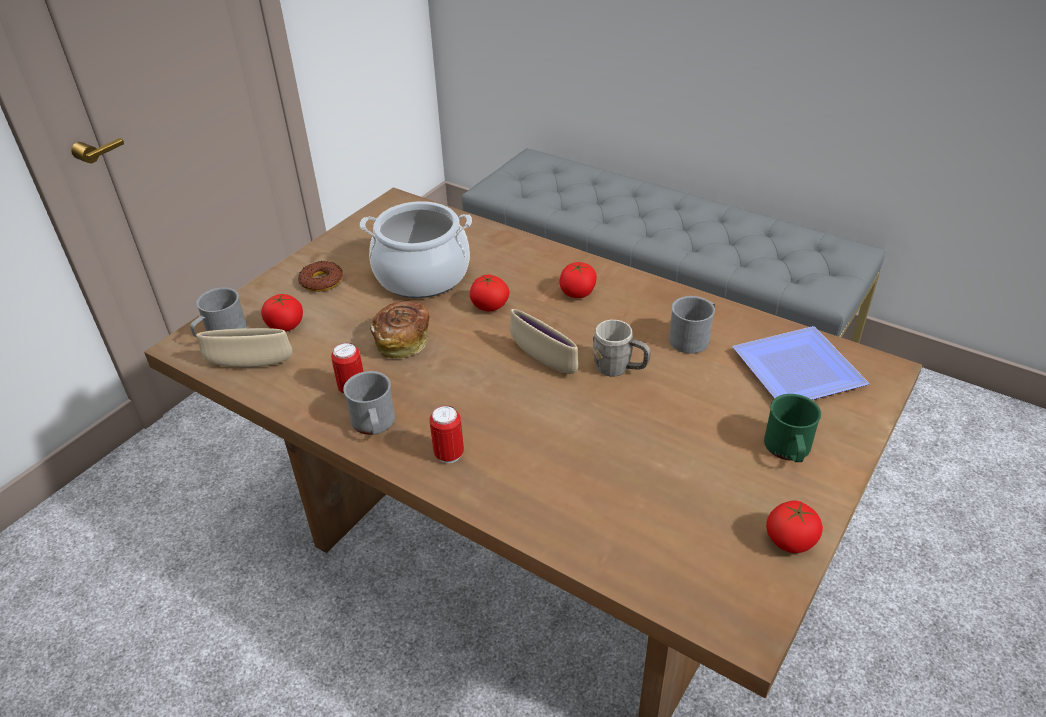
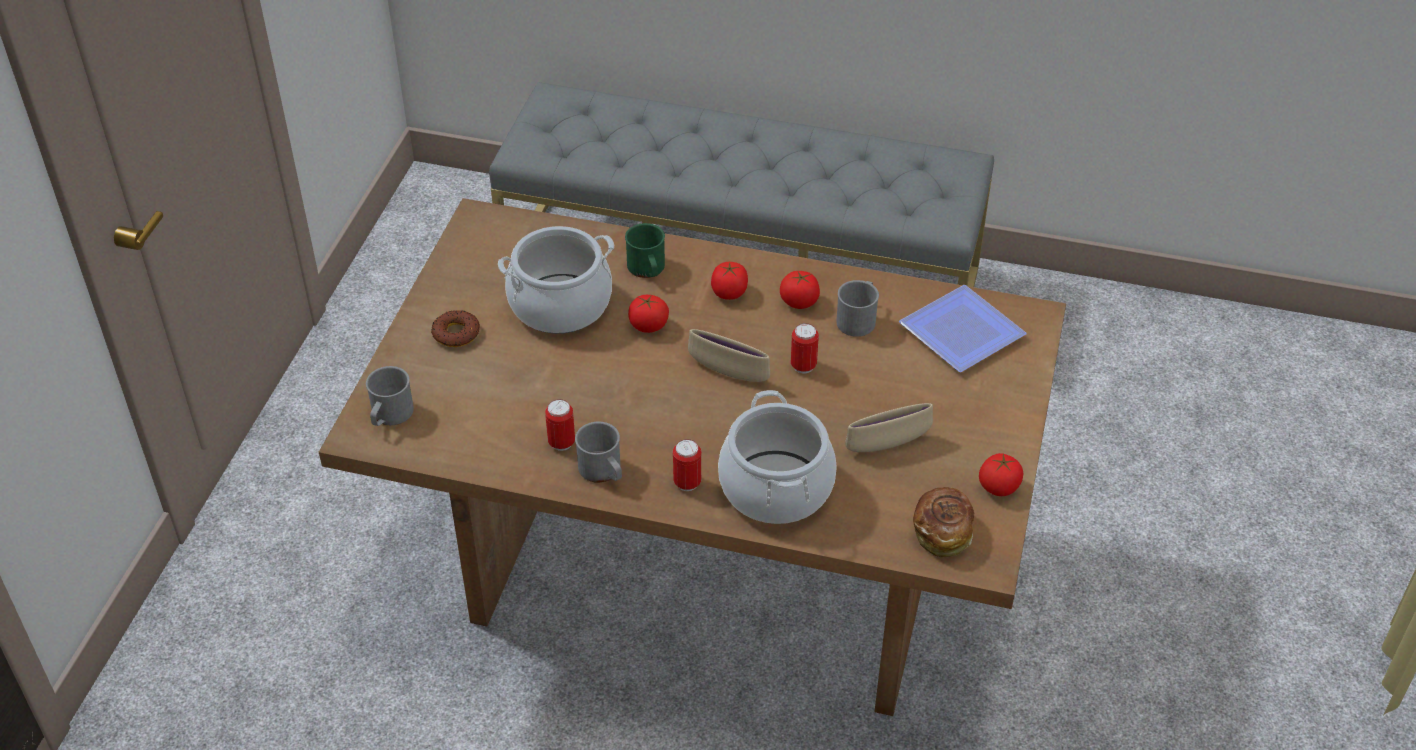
camera: 20 degrees left, 5 degrees up
(250, 364) = (442, 440): beige bowl -> beige bowl (887, 444)
(285, 326) = (450, 392): tomato -> tomato (799, 302)
(403, 341) = (582, 382): bread -> bread (942, 532)
(537, 481) = (776, 487): none -> cooking pot
(619, 369) = (803, 366): grey mug -> can
(789, 450) = (976, 410): green mug -> green mug (647, 270)

